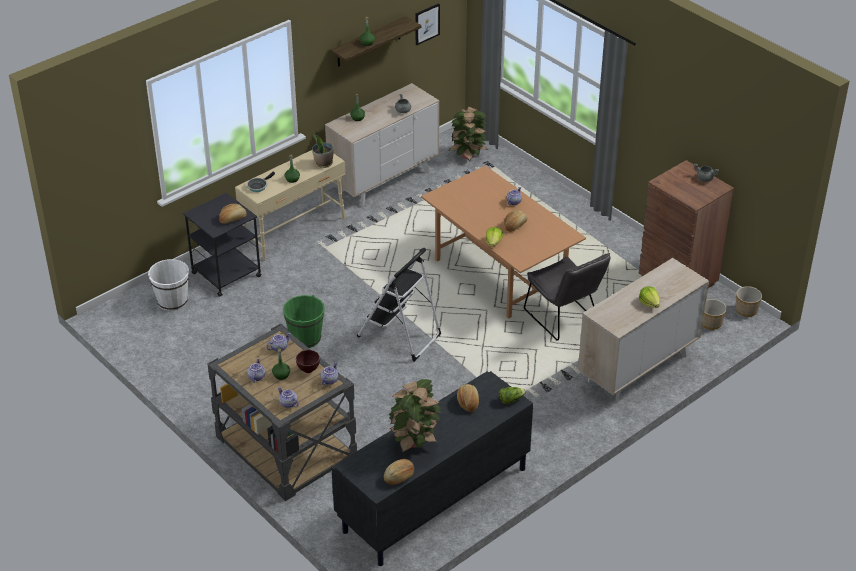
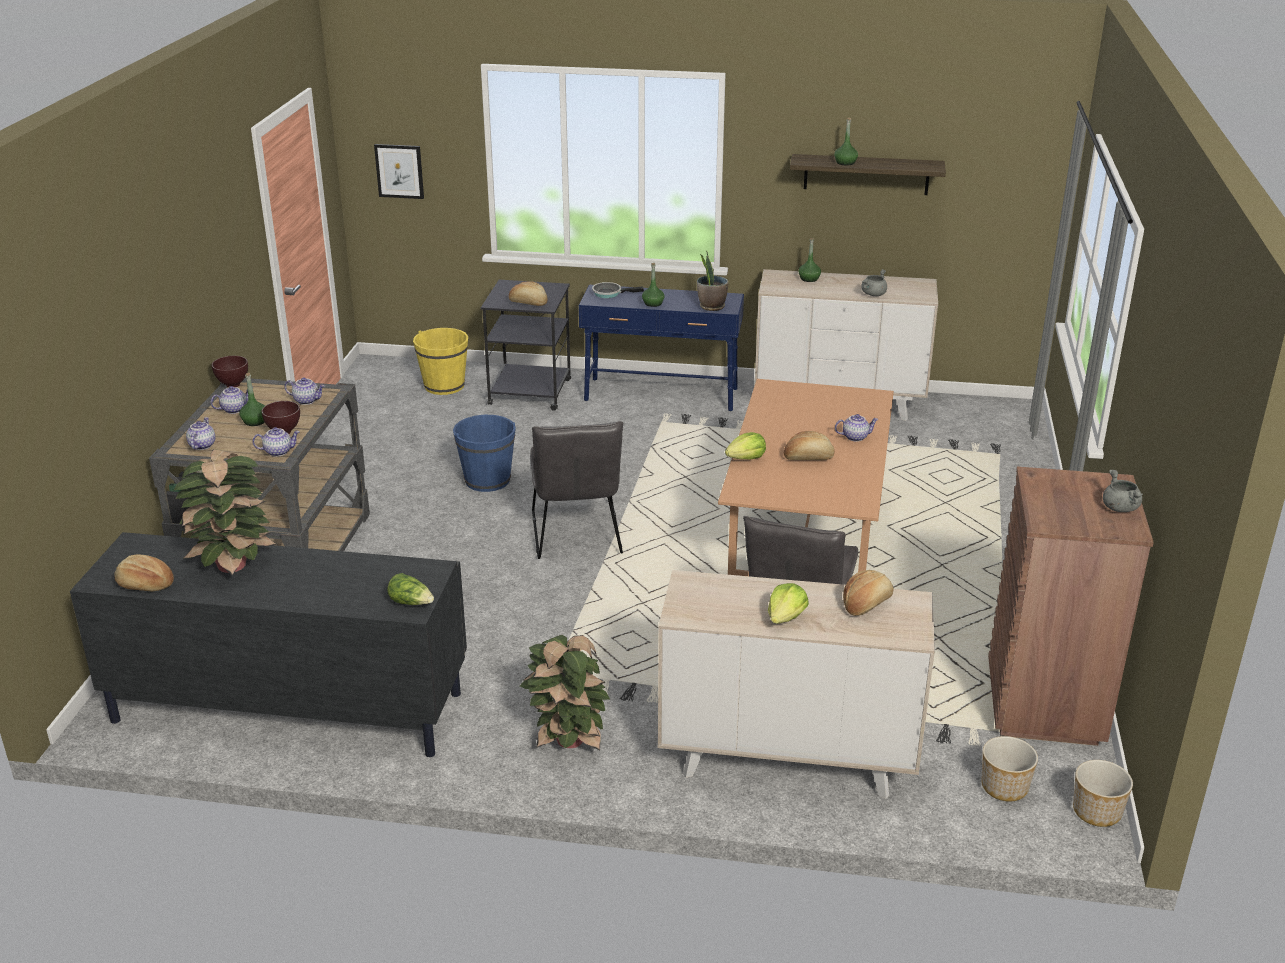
camera: 50 degrees right, 10 degrees down
(172, 301) = (444, 386): white bucket -> yellow bucket
(225, 366) = (233, 386): none -> brown bowl
(295, 231) = (661, 395): beige console table -> blue console table
(305, 338) = (487, 480): green bucket -> blue bucket
(400, 336) = (577, 537): step ladder -> grey chair
(427, 23) = (985, 193): picture -> picture (399, 171)
(467, 156) = (983, 429): potted plant -> potted plant (567, 741)
(468, 402) = (365, 571): bread -> bread (867, 604)

